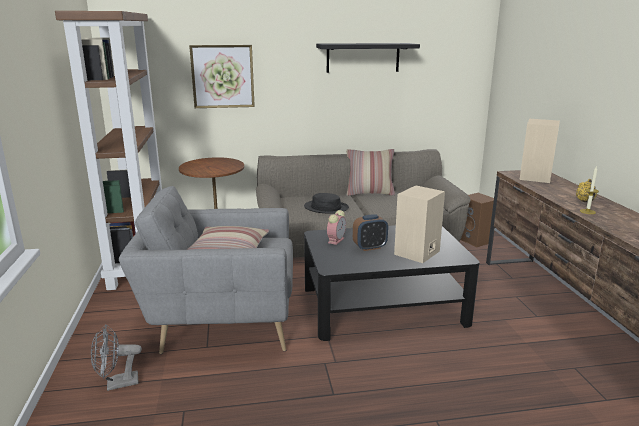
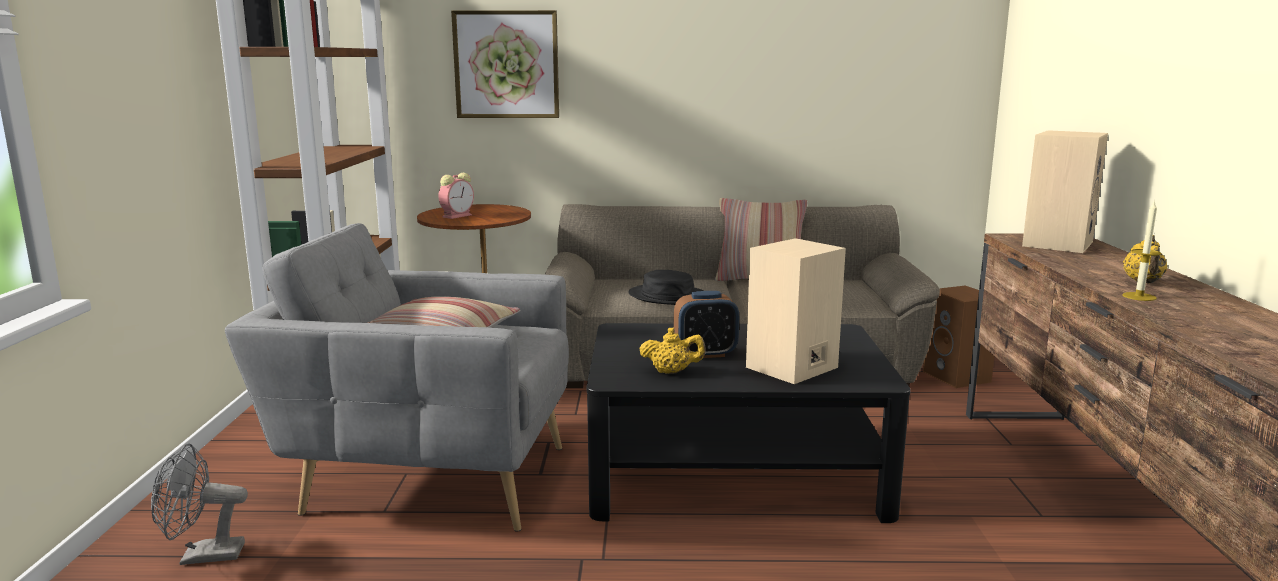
camera: 10 degrees right, 5 degrees down
(336, 240) = (649, 339): alarm clock -> alarm clock (457, 216)
(358, 260) = (672, 372): none -> yellow teapot
(363, 57) = (753, 35): black shelf -> none

